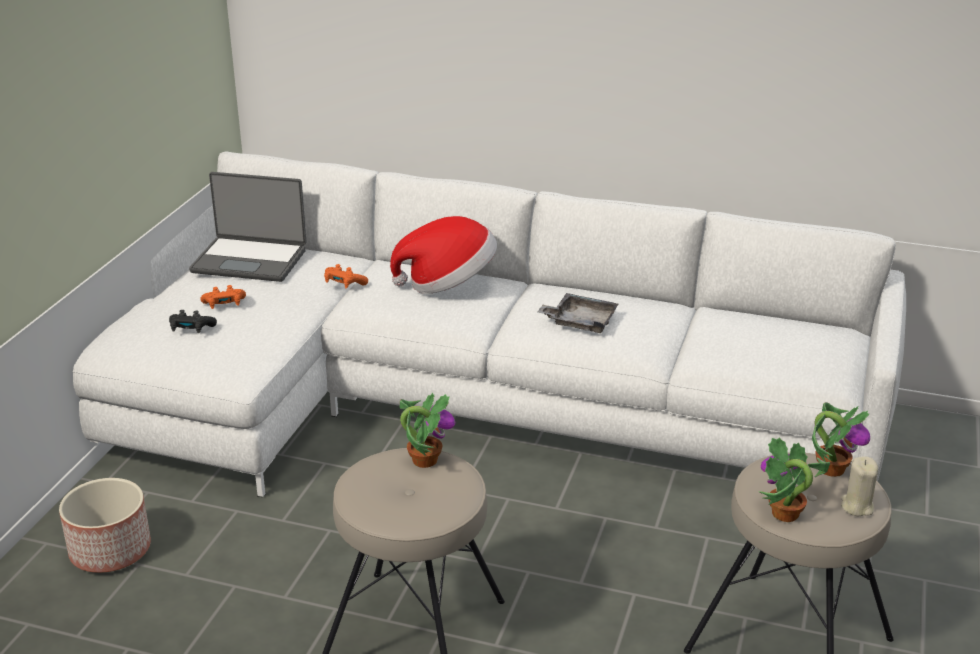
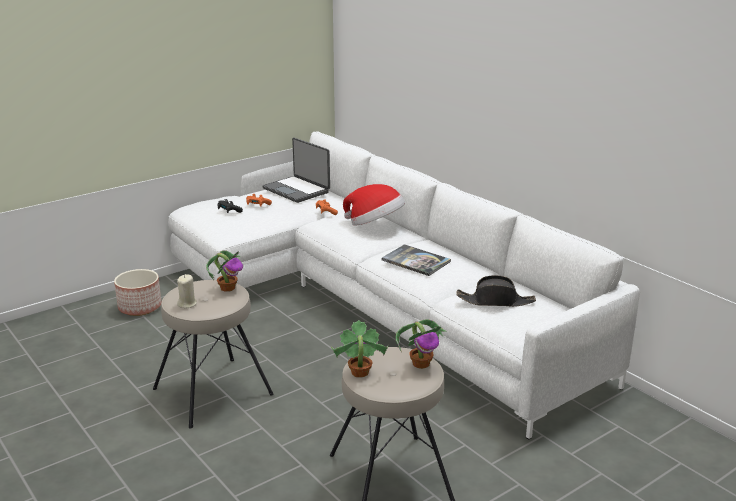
camera: 35 degrees right, 5 degrees down
(580, 322) = (416, 261): grey tray -> book
(751, 346) = (495, 301): none -> black hat
(856, 506) = (405, 385): beige candle -> beige candle (187, 304)

